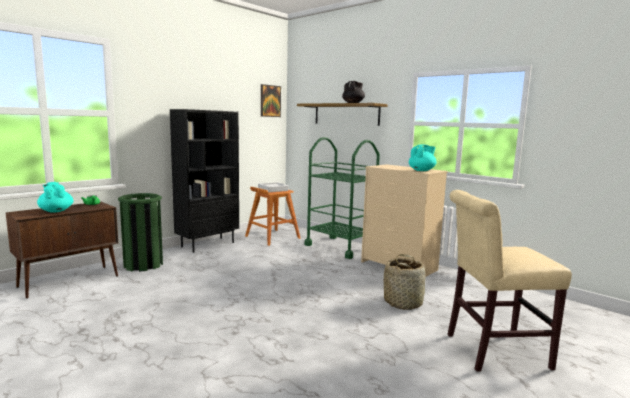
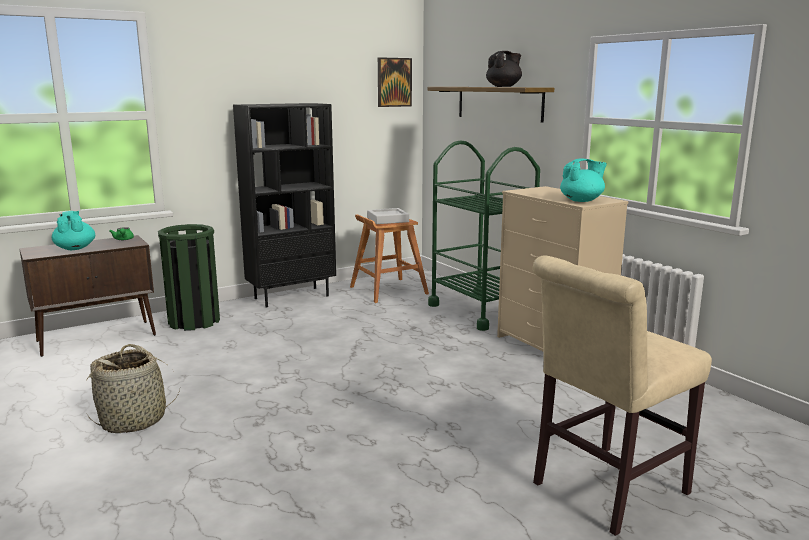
camera: 15 degrees right, 5 degrees up
(403, 302) = (519, 404): basket -> basket (134, 420)
(491, 351) = (604, 491): beige chair -> beige chair turned 45 degrees counterclockwise

